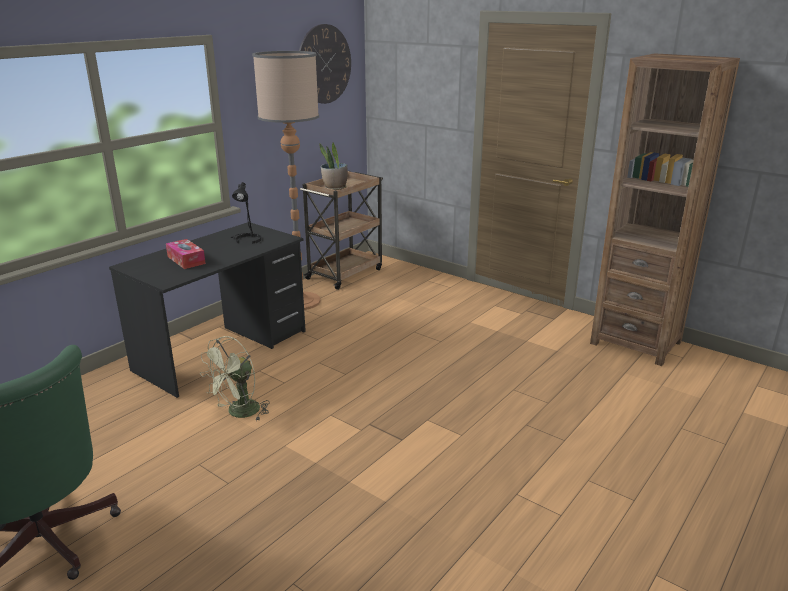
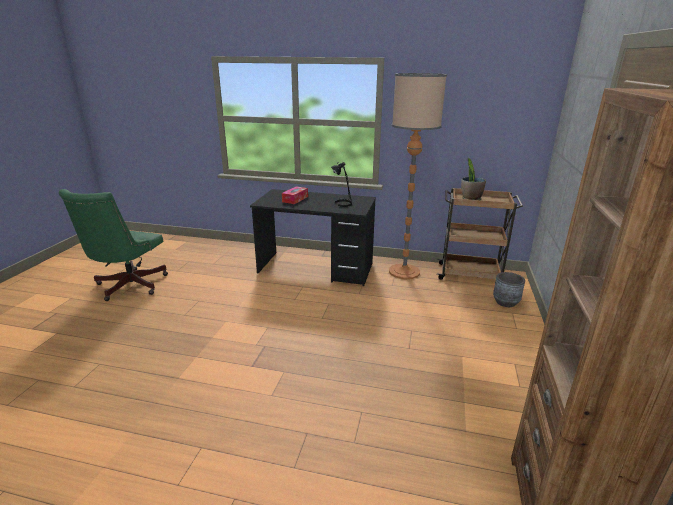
camera: 65 degrees right, 0 degrees up
(239, 413) = (252, 296): green fan -> none
(324, 64) = (502, 91): wall clock -> none
(409, 277) = (505, 302): none -> grey planter

